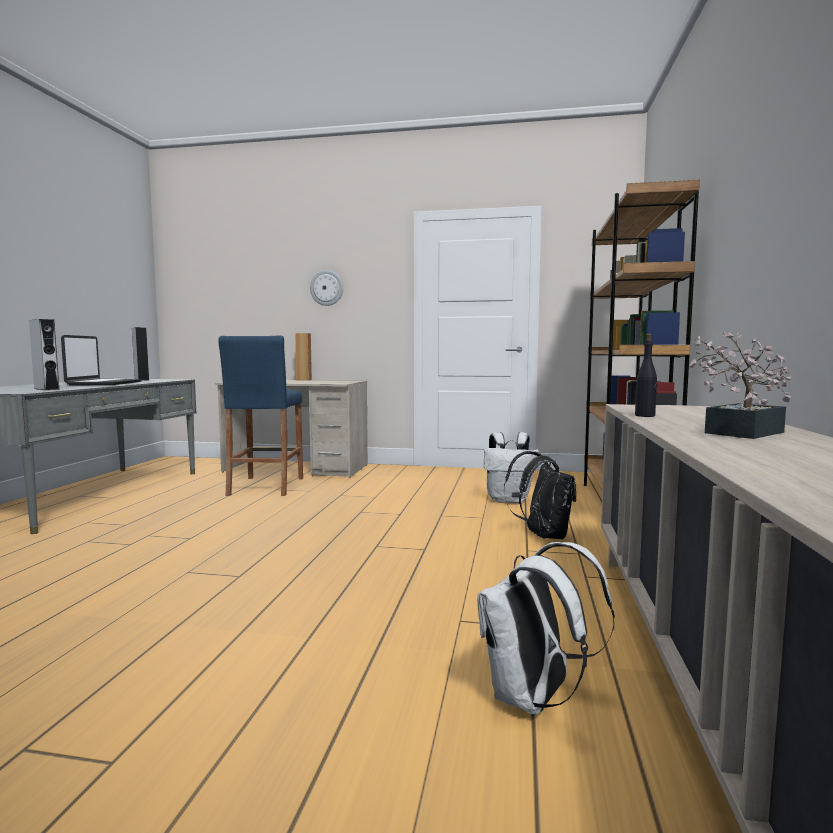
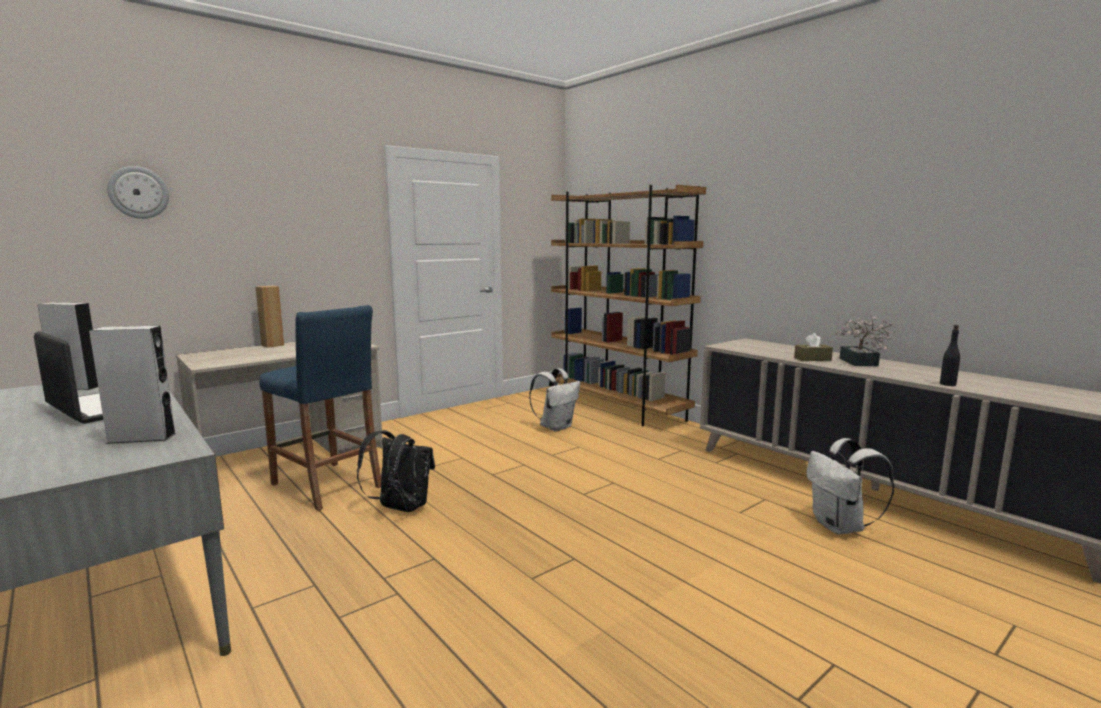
camera: 50 degrees left, 5 degrees up
(327, 288) = (285, 227): wall clock -> wall clock (138, 192)
(542, 535) = (639, 446): black backpack -> black backpack (400, 508)
(645, 416) = (777, 355): black bottle -> black bottle (948, 384)
(679, 422) = (812, 359): none -> brown tissue box

